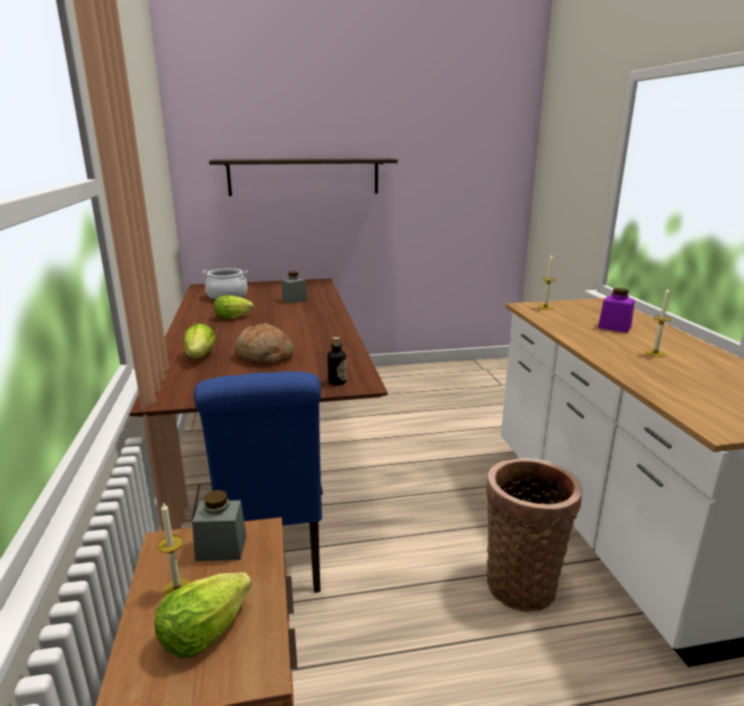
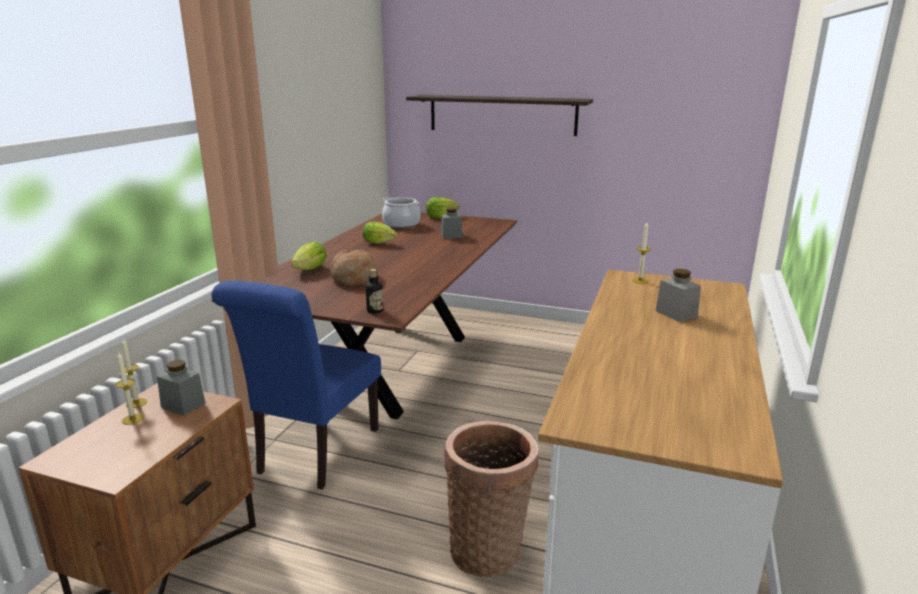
camera: 30 degrees right, 0 degrees up
(203, 633) = (115, 446): lettuce -> lettuce (440, 217)
(614, 327) = (676, 314): purple jar -> grey jar
(655, 353) = (663, 347): candle -> candle (136, 403)

